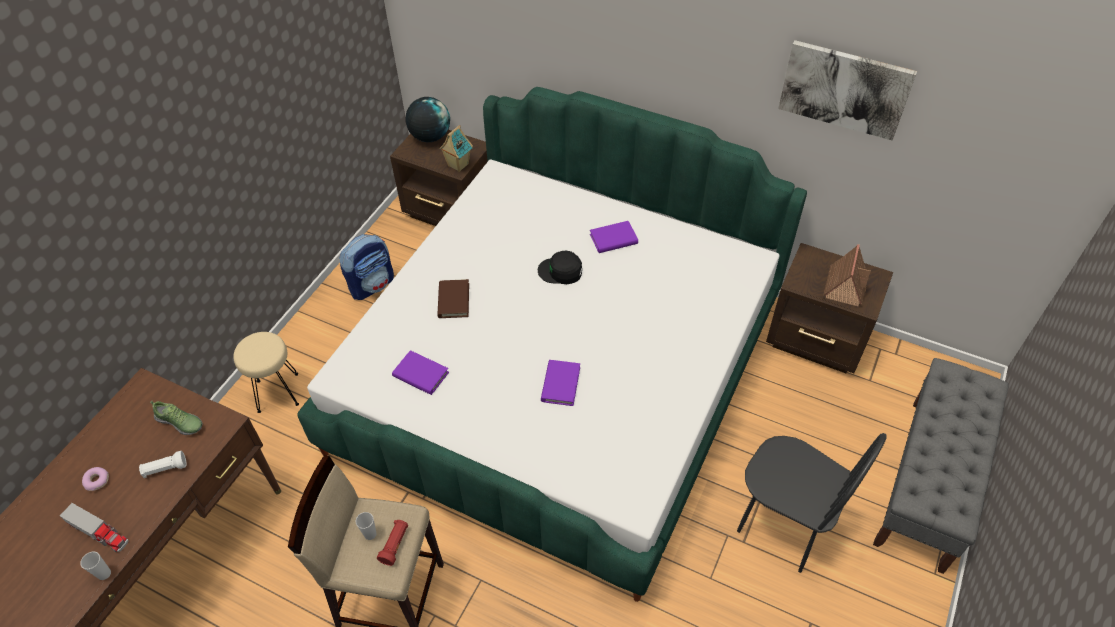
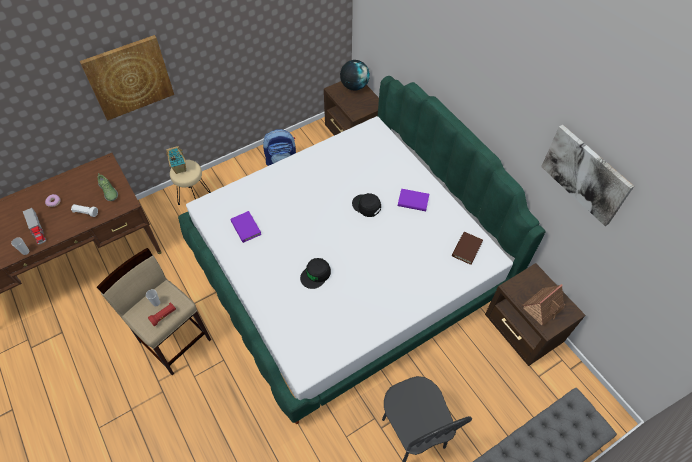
camera: 30 degrees right, 5 degrees up
(141, 230) = (129, 77): none -> picture
(453, 300) = (294, 193): brown book -> brown book (466, 249)
(457, 165) = (357, 111): toy house -> toy house (179, 169)
(560, 384) = (316, 274): purple book -> black cap

